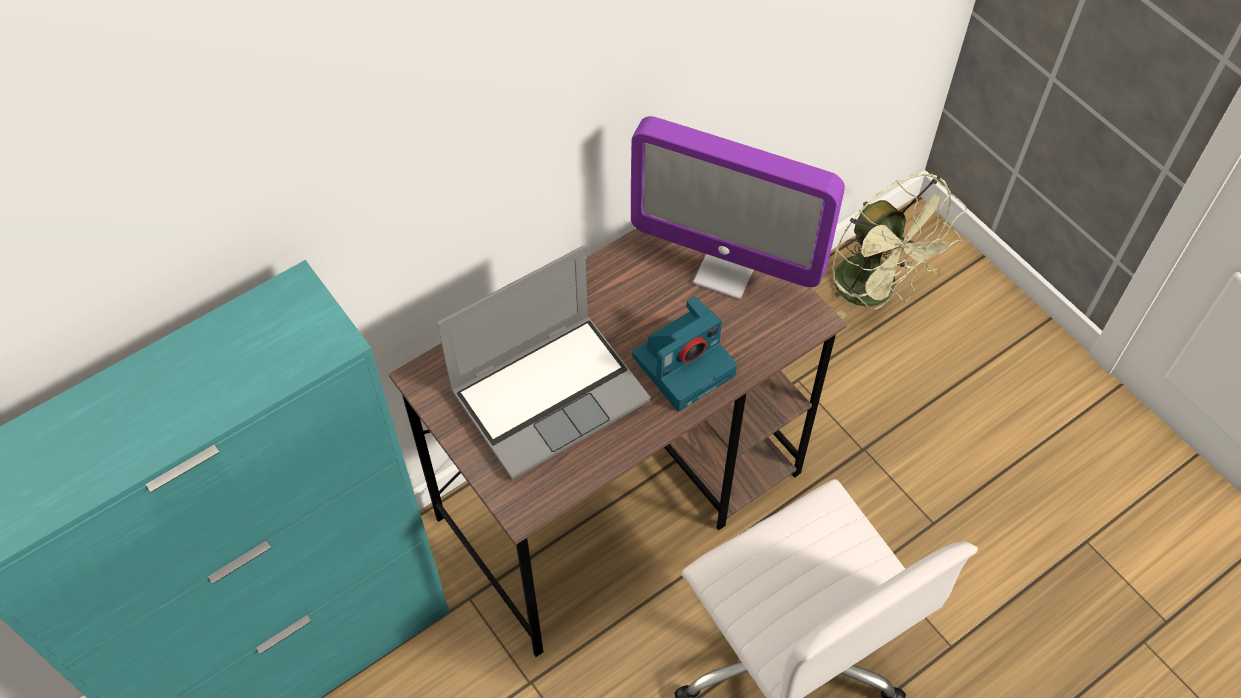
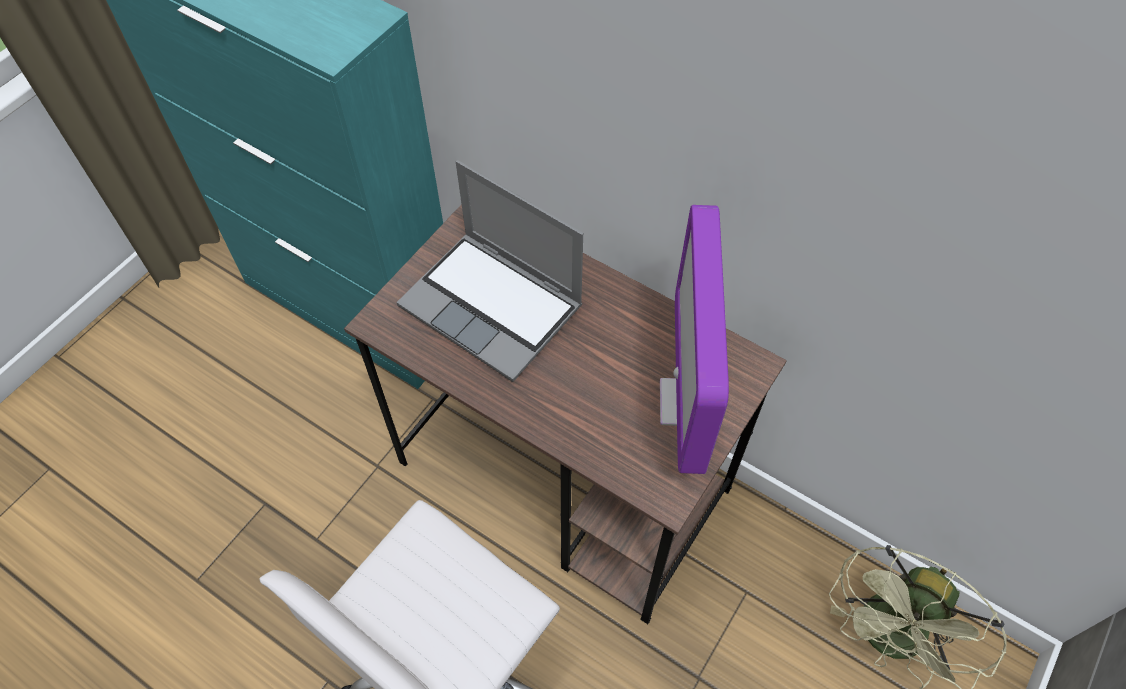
camera: 70 degrees right, 0 degrees up
(684, 364) = (567, 399): camera -> none

